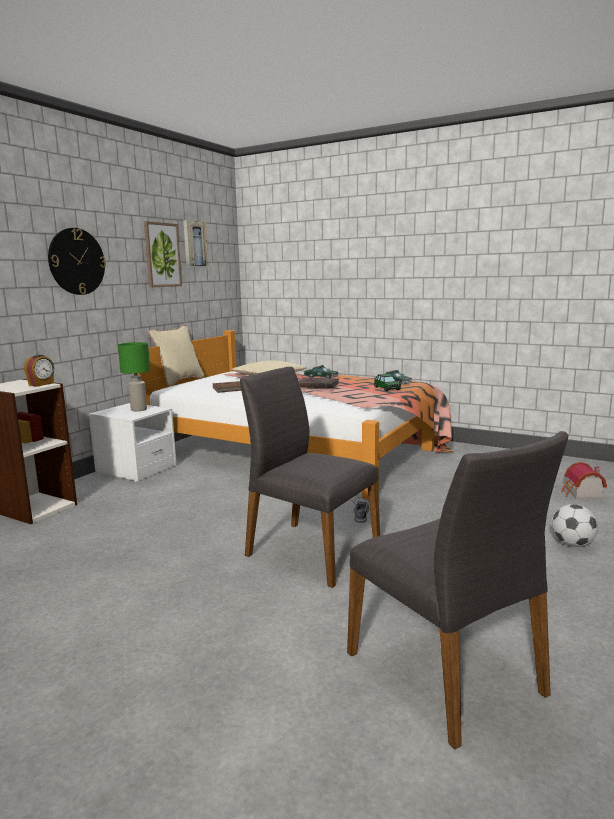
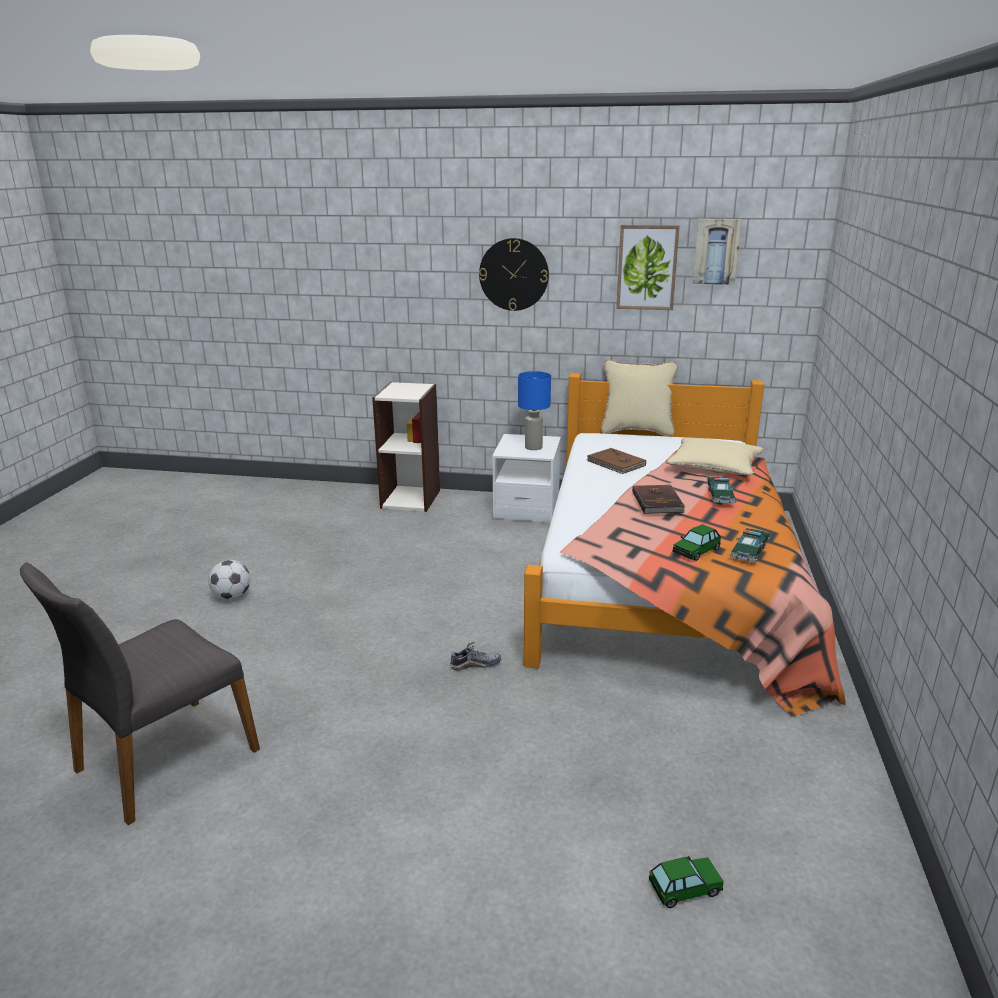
camera: 70 degrees right, 10 degrees up
(41, 384) = (412, 395): alarm clock -> none
(138, 409) = (533, 447): green table lamp -> blue table lamp
(310, 551) = (371, 648): grey chair -> none
(572, 544) = (458, 861): football -> football (232, 597)
(581, 494) = (685, 888): toy house -> toy car

